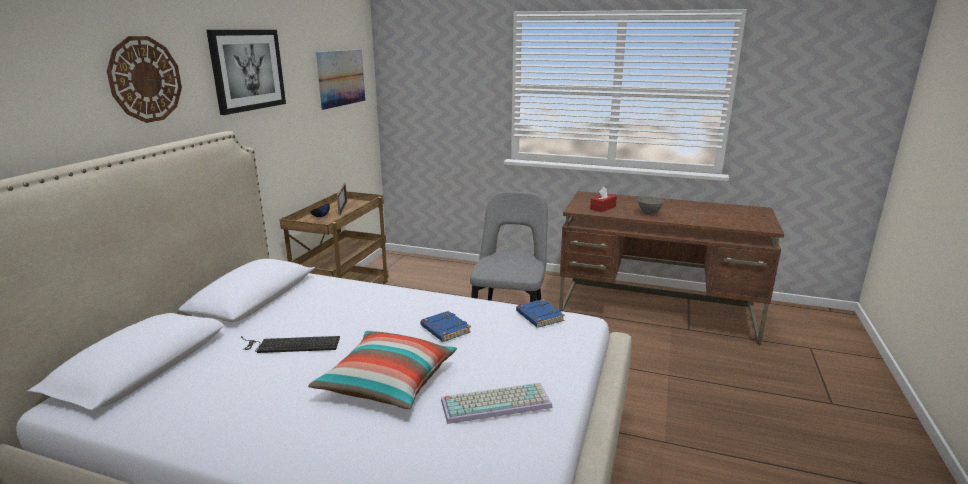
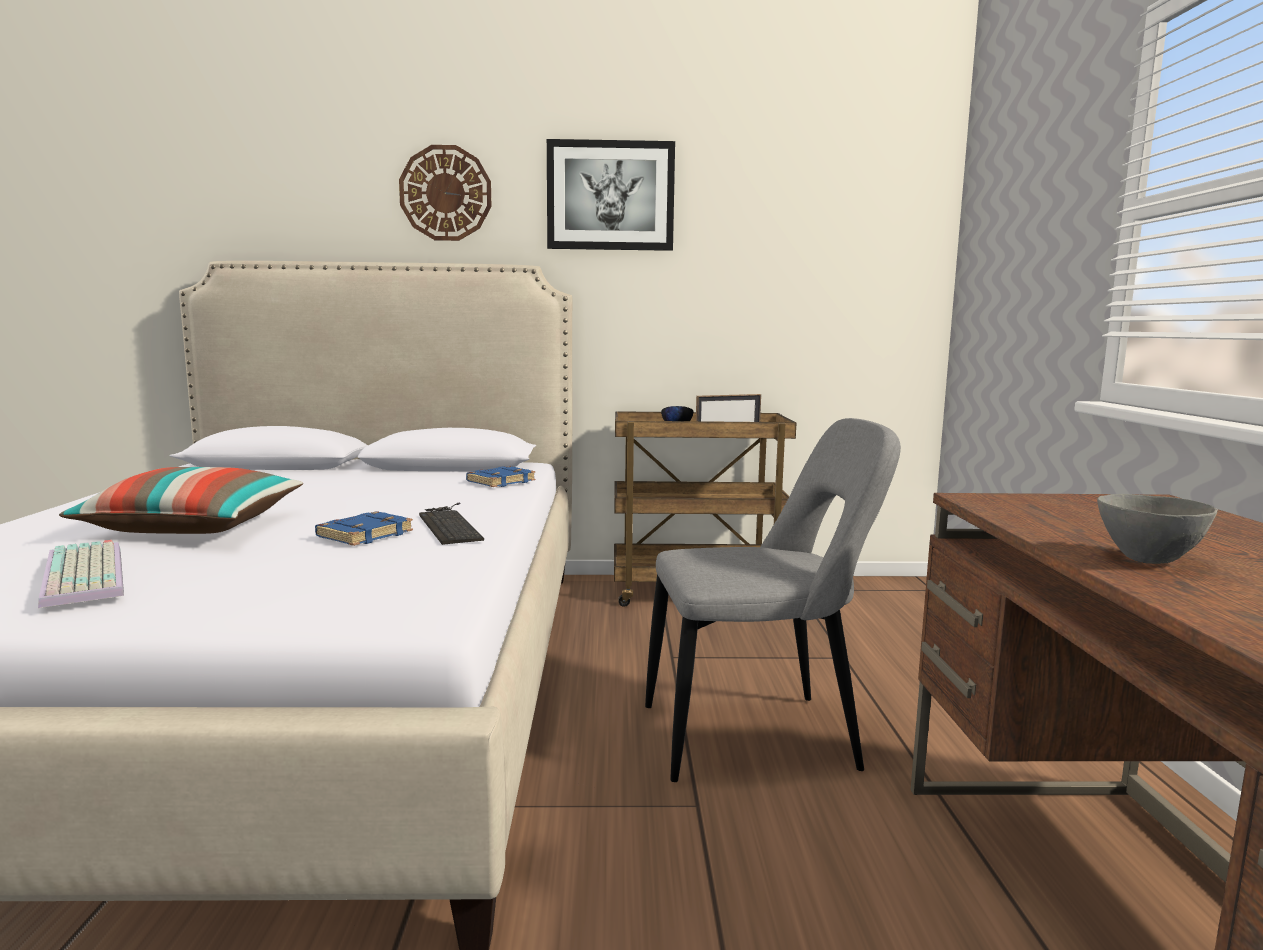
camera: 70 degrees right, 10 degrees down
(289, 344) = (317, 488): keyboard -> keyboard (449, 524)
(341, 78) = (838, 228): picture -> none
(538, 317) = (433, 581): blue book -> blue book (501, 481)
(602, 208) = (1063, 516): red tissue box -> none

